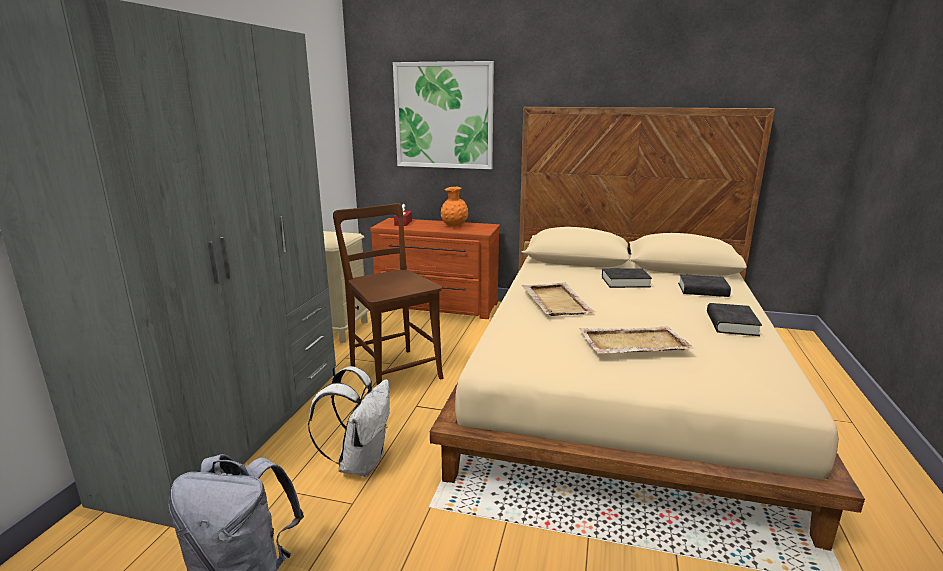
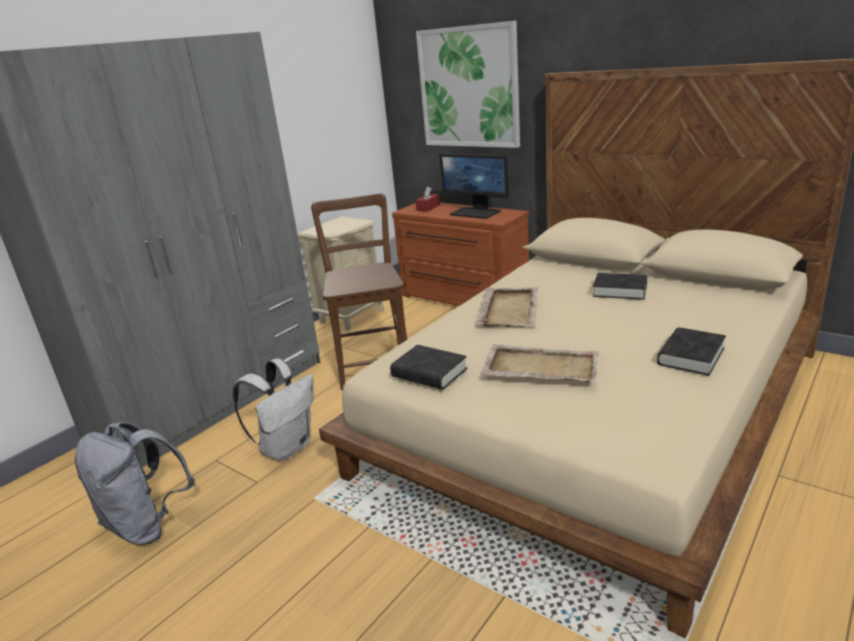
camera: 25 degrees right, 5 degrees up
(454, 226) = (476, 213): orange vase -> monitor
(703, 290) = (707, 308): black book -> black book (429, 373)

